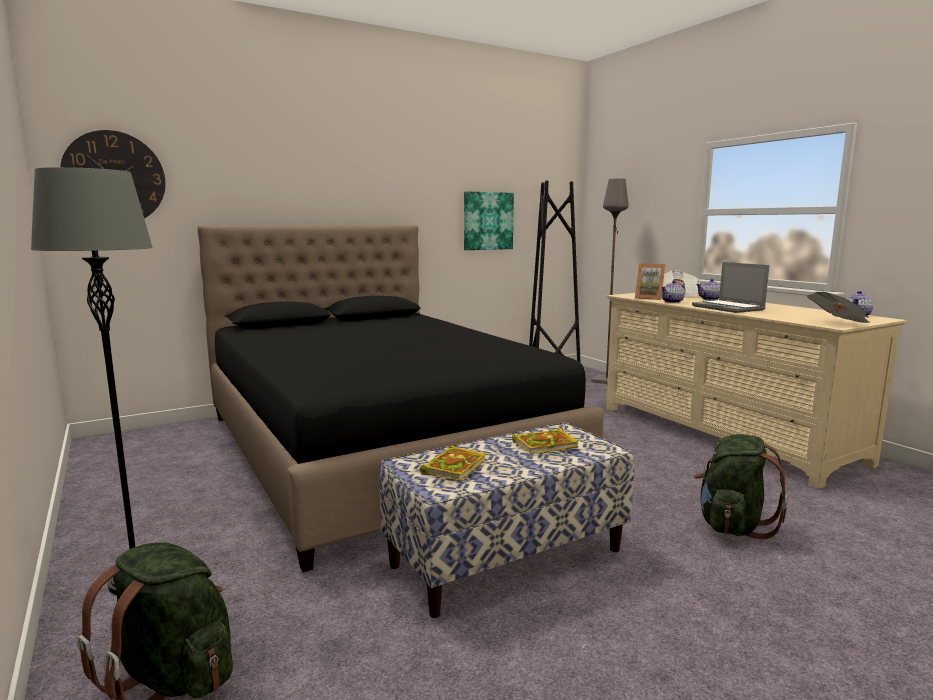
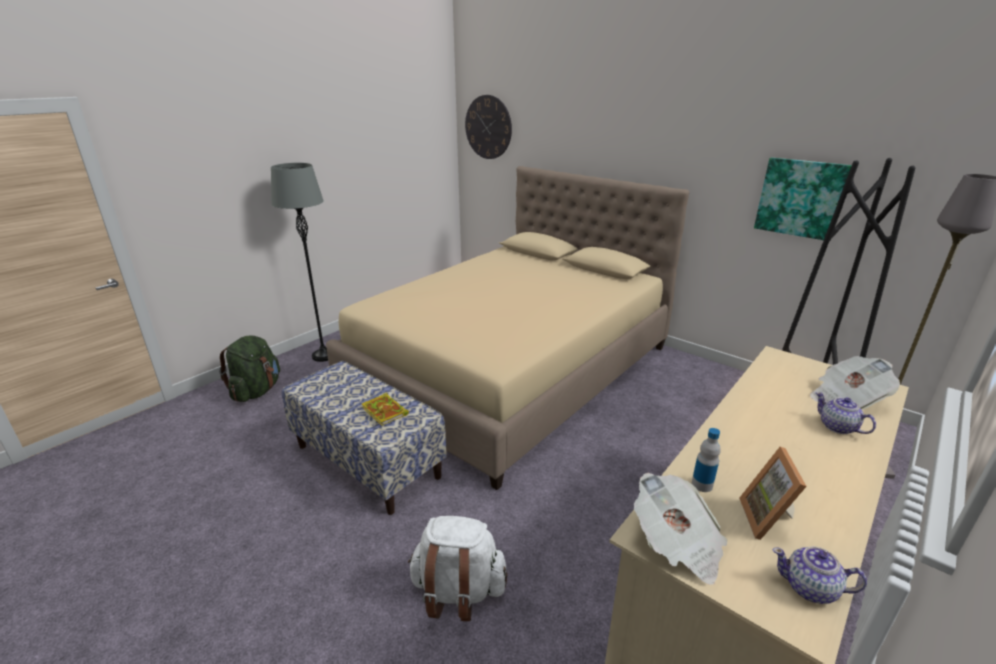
camera: 70 degrees right, 15 degrees up
(378, 448) = (512, 369): black bed -> beige bed
(454, 466) = (336, 384): book -> none
(649, 298) = (778, 376): picture frame -> picture frame (769, 520)
(672, 302) = (757, 394): teapot -> none
(729, 308) = (745, 442): laptop -> none
(732, 525) = (458, 591): green backpack -> white backpack
(778, 316) = (702, 484): none -> bottle

